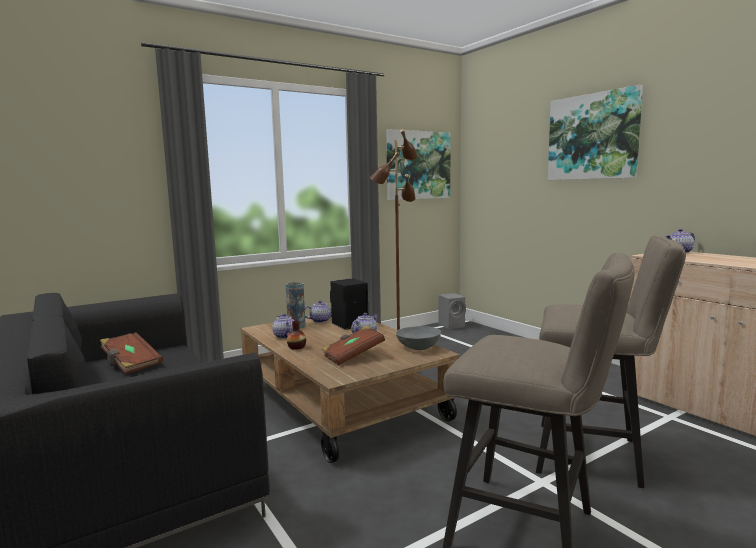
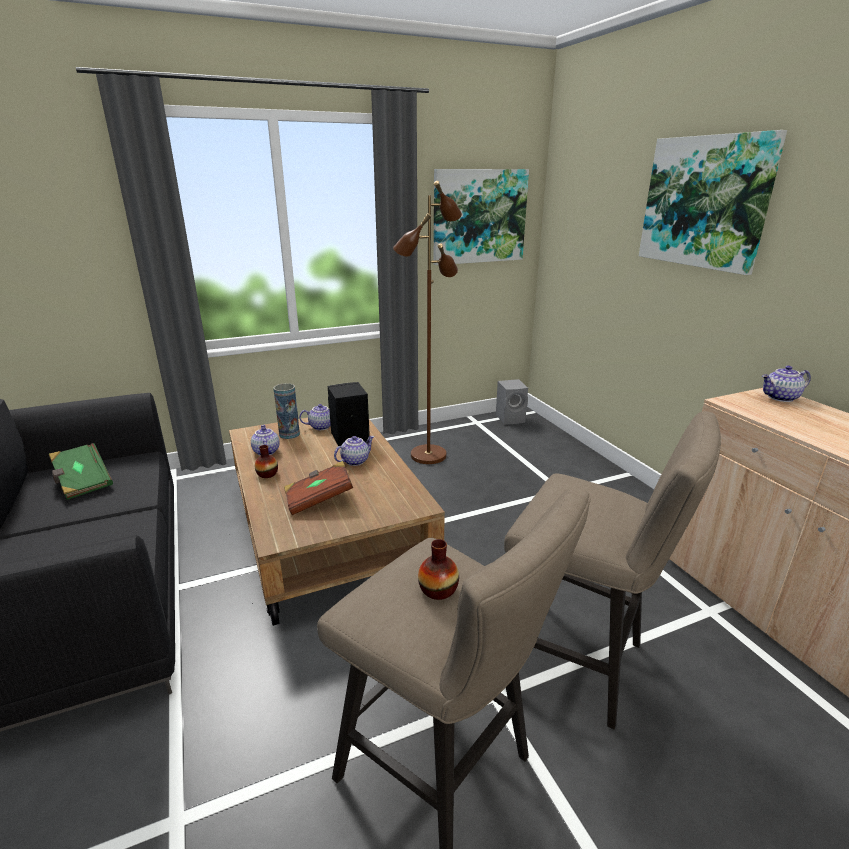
camera: 10 degrees right, 15 degrees up
(131, 364) = (82, 482): brown book -> green book
(419, 347) = (404, 492): grey bowl -> none
(526, 345) = (438, 590): none -> vase

